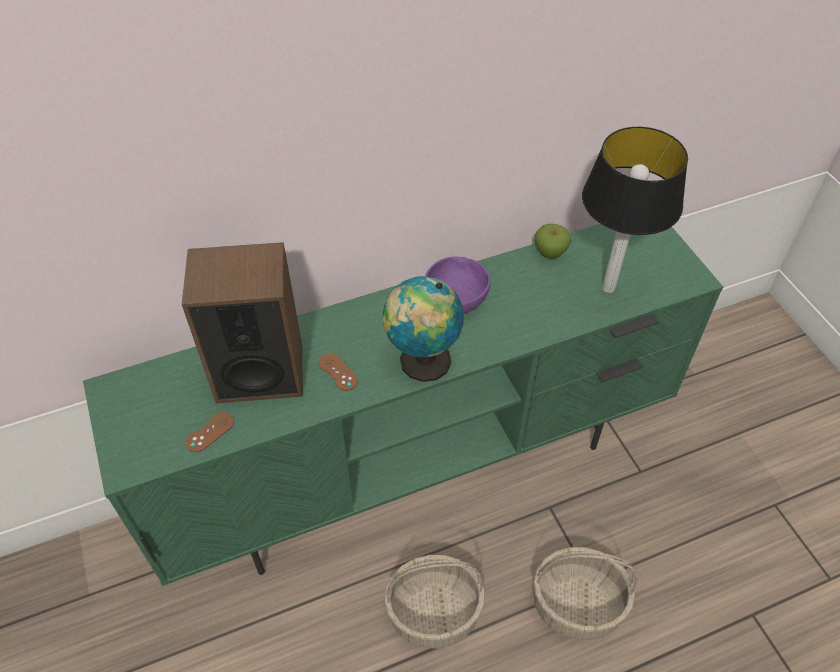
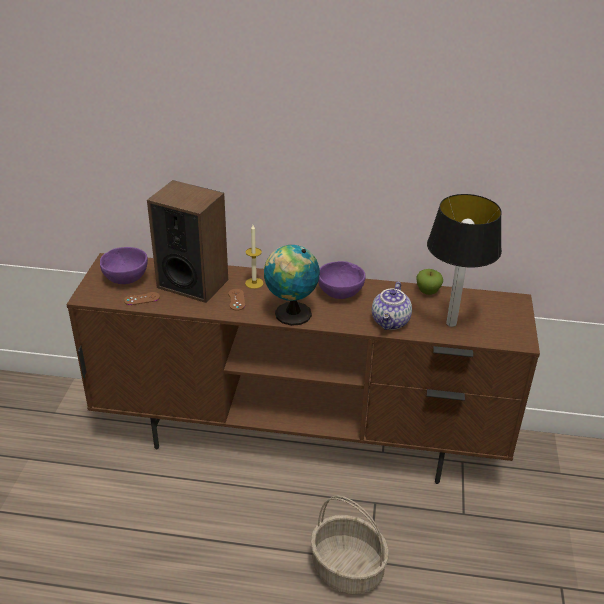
camera: 30 degrees right, 15 degrees down
(159, 409) = (125, 279): none -> purple bowl
(339, 334) = (254, 283): none -> candle
(420, 468) = (301, 438): green tv stand -> brown tv stand
(434, 612) = (246, 523): basket -> none
(545, 318) = (391, 322): none -> teapot

